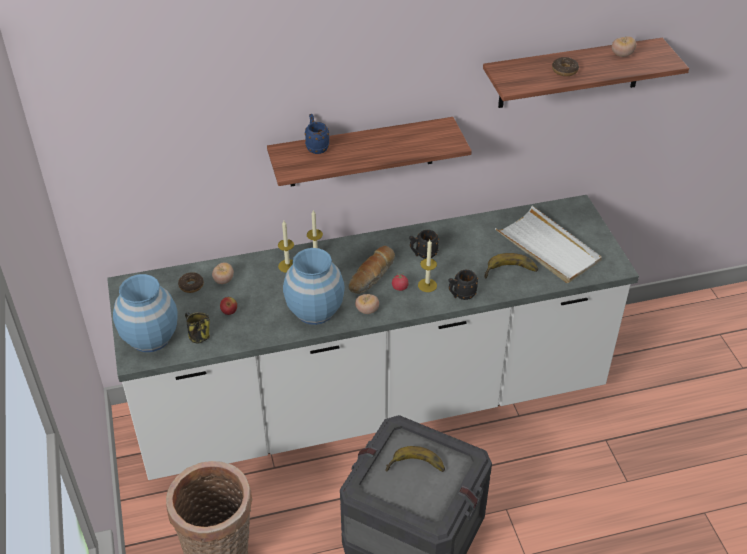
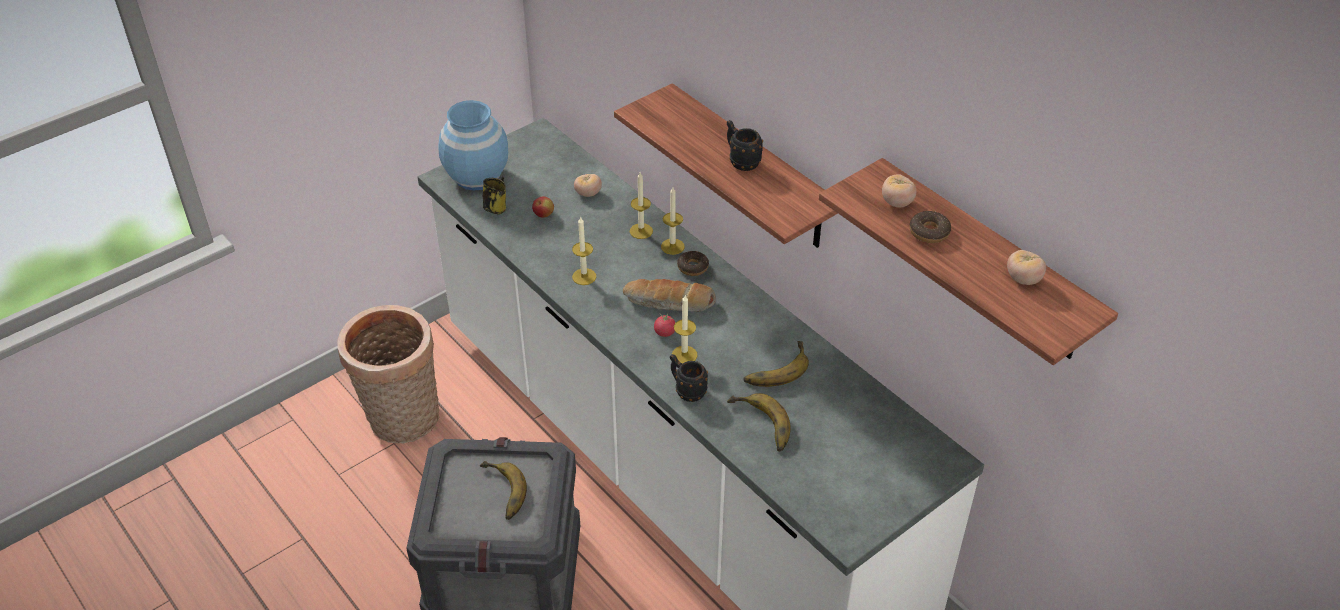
camera: 65 degrees right, 0 degrees up
(191, 285) = (566, 174): donut -> donut (693, 267)
(315, 310) = (584, 276): blue vase -> candle
(316, 146) = (696, 116): blue mug -> none
(367, 310) = (609, 317): tomato -> tomato (897, 203)
(423, 254) = (737, 334): black mug -> black mug (741, 161)
(463, 248) = (774, 368): none -> banana
(548, 248) = (834, 451): white tray -> none

